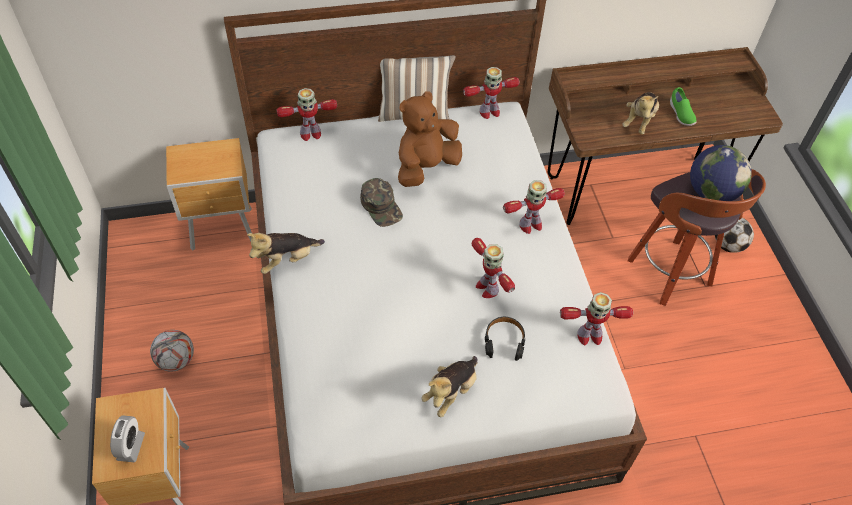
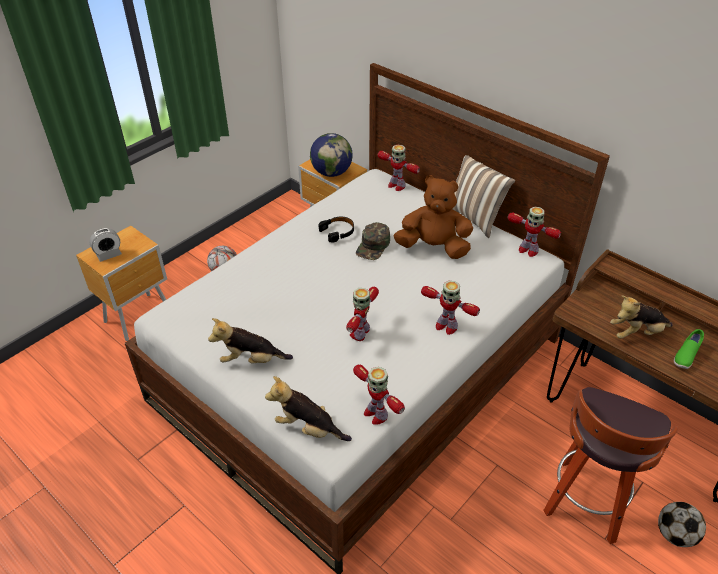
camera: 55 degrees right, 10 degrees down
(287, 260) = (284, 231): plush toy -> plush toy (308, 428)
(504, 341) = (322, 366): black headphones -> black headphones (338, 232)
(711, 193) = (630, 427): globe -> globe (331, 173)

